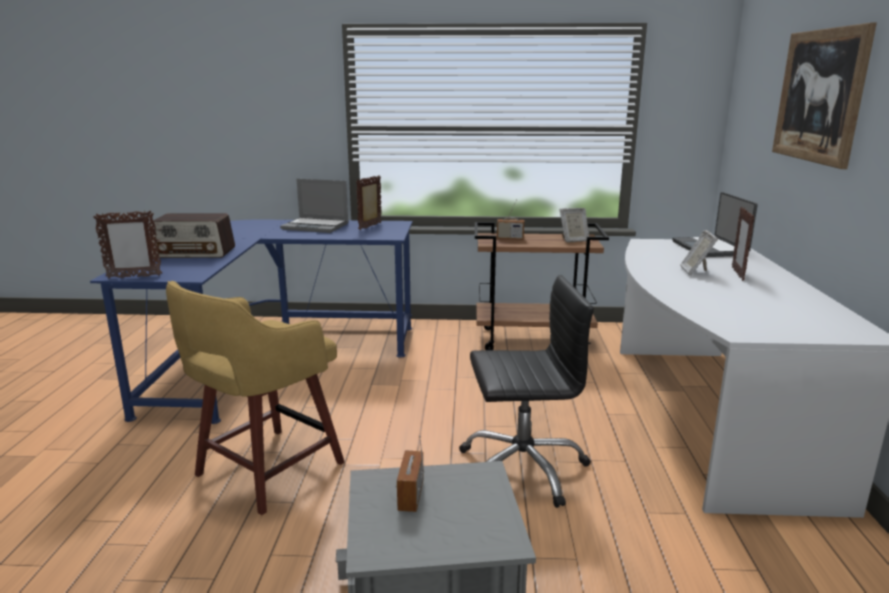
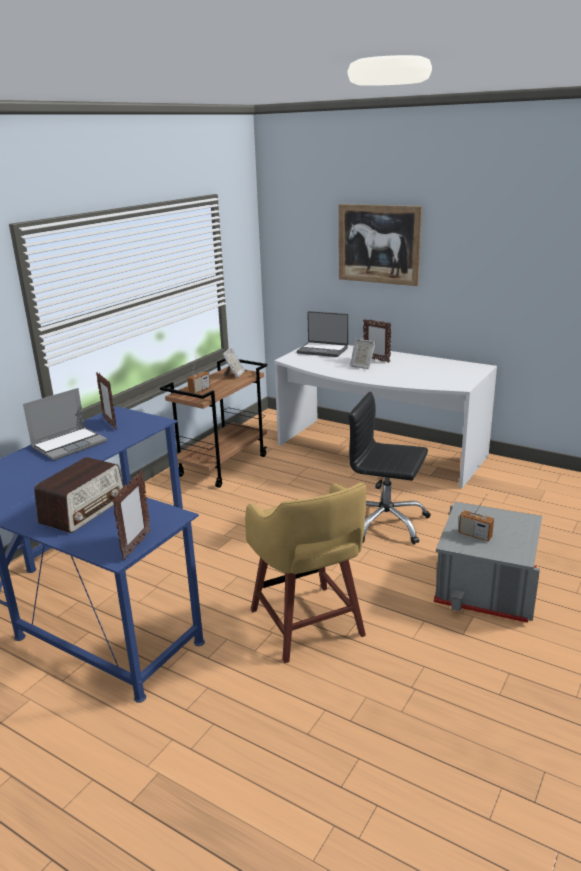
camera: 60 degrees left, 5 degrees up
(522, 468) = (385, 523): black office chair -> black office chair turned 90 degrees counterclockwise

